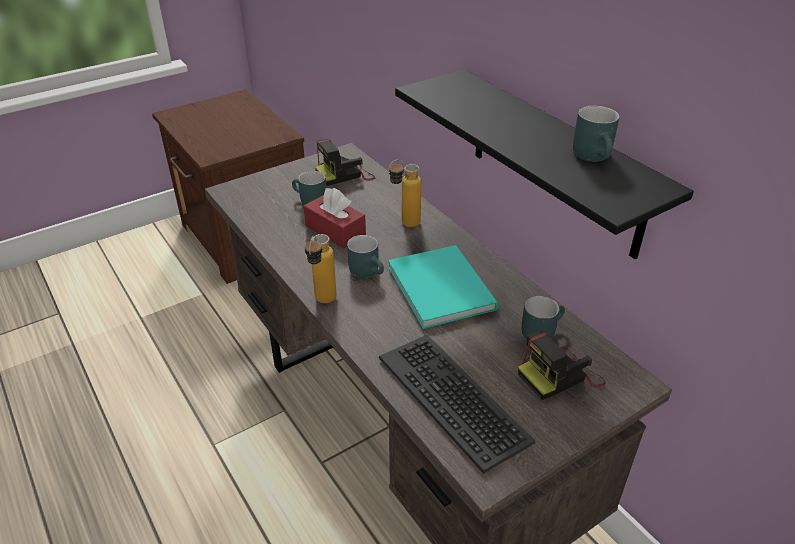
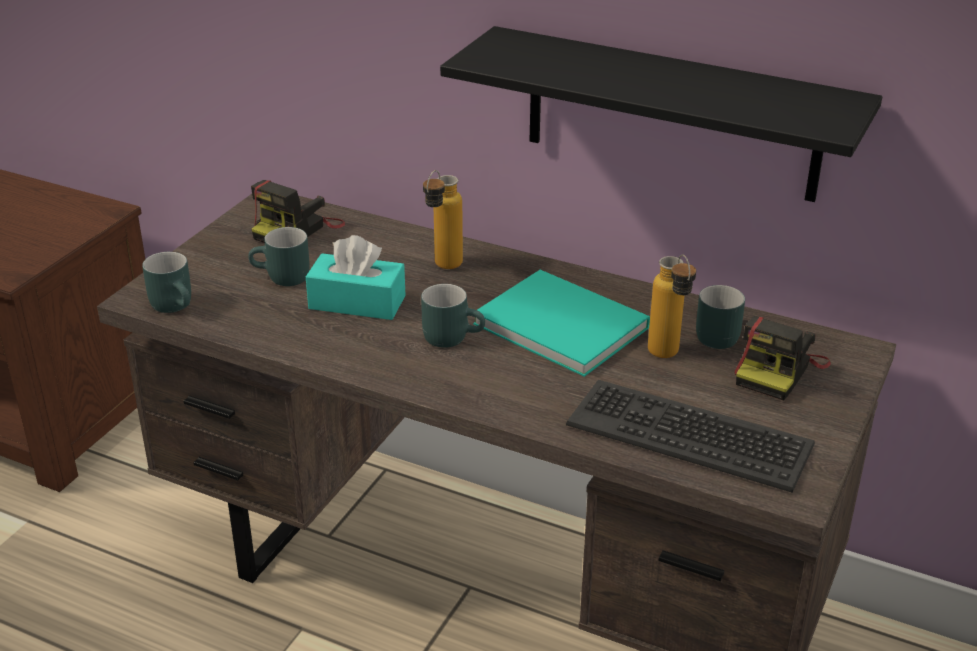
camera: 30 degrees left, 5 degrees down
(322, 303) = (430, 391): bottle -> bottle (668, 358)
(335, 231) = (357, 302): red tissue box -> turquoise tissue box
(596, 157) = (757, 86): turquoise mug -> turquoise mug (177, 305)

